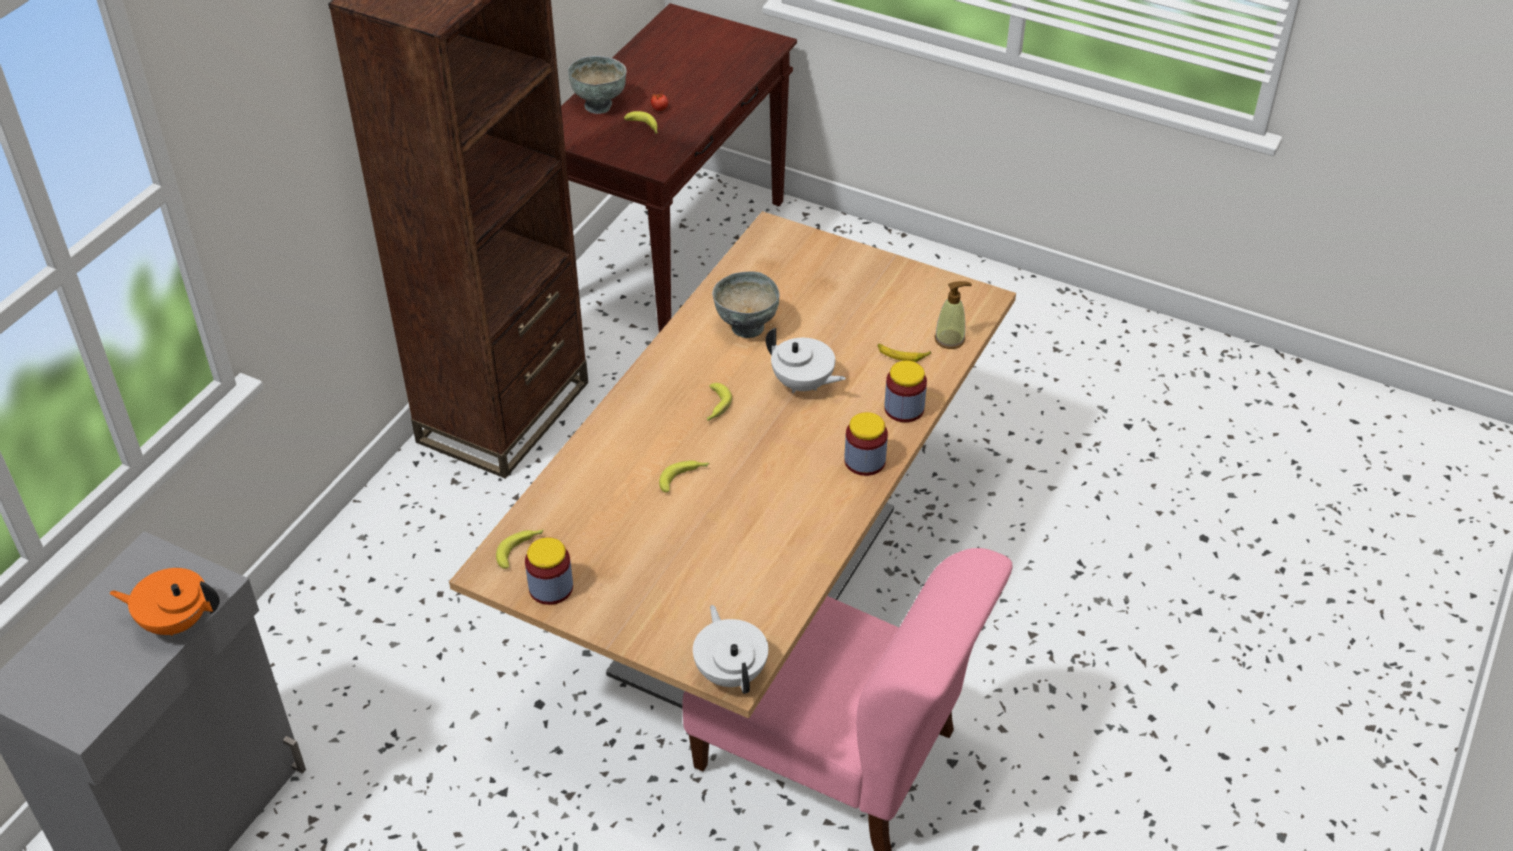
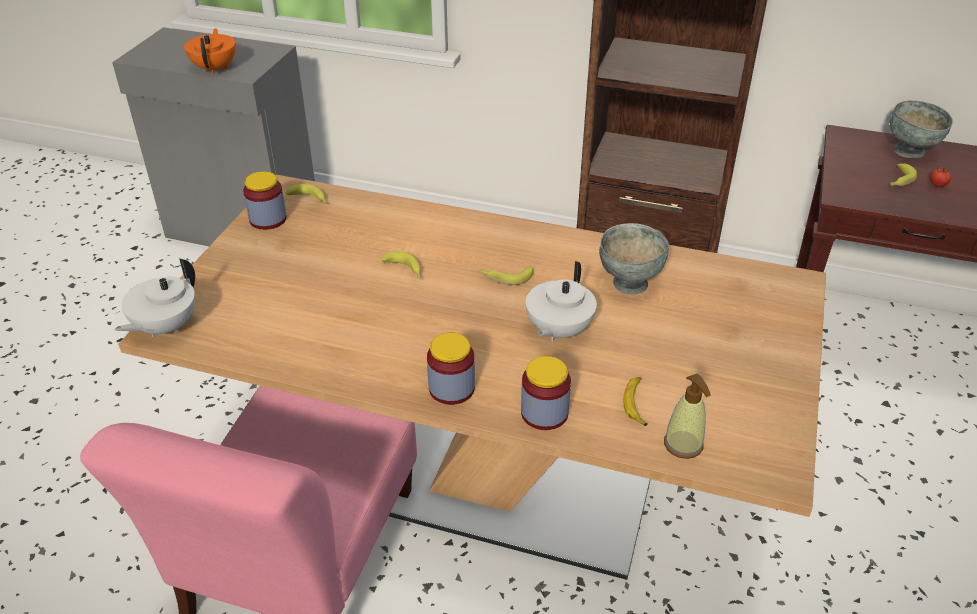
camera: 80 degrees right, 5 degrees down
(731, 671) = (165, 327): white teapot -> white teapot turned 150 degrees clockwise

